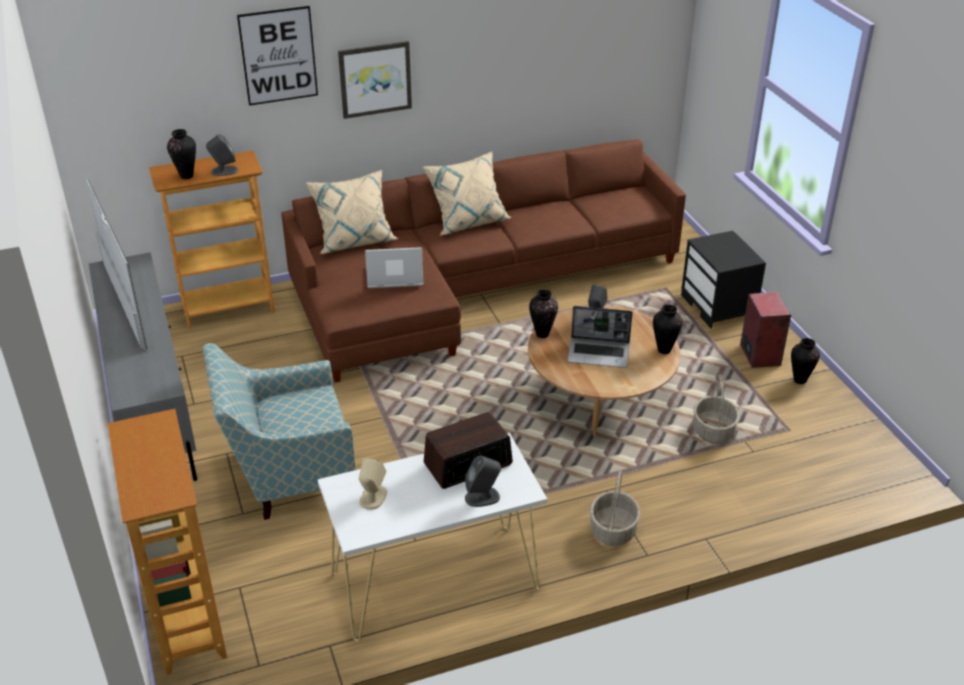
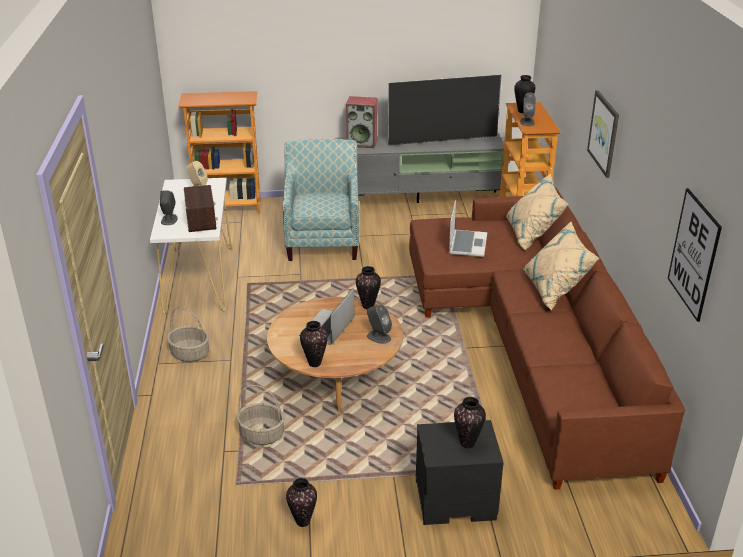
camera: 105 degrees right, 5 degrees down
(278, 56) = (584, 70): picture -> picture (693, 254)
(724, 246) = (468, 443): none -> vase
(759, 354) = (357, 505): speaker -> speaker (362, 143)

